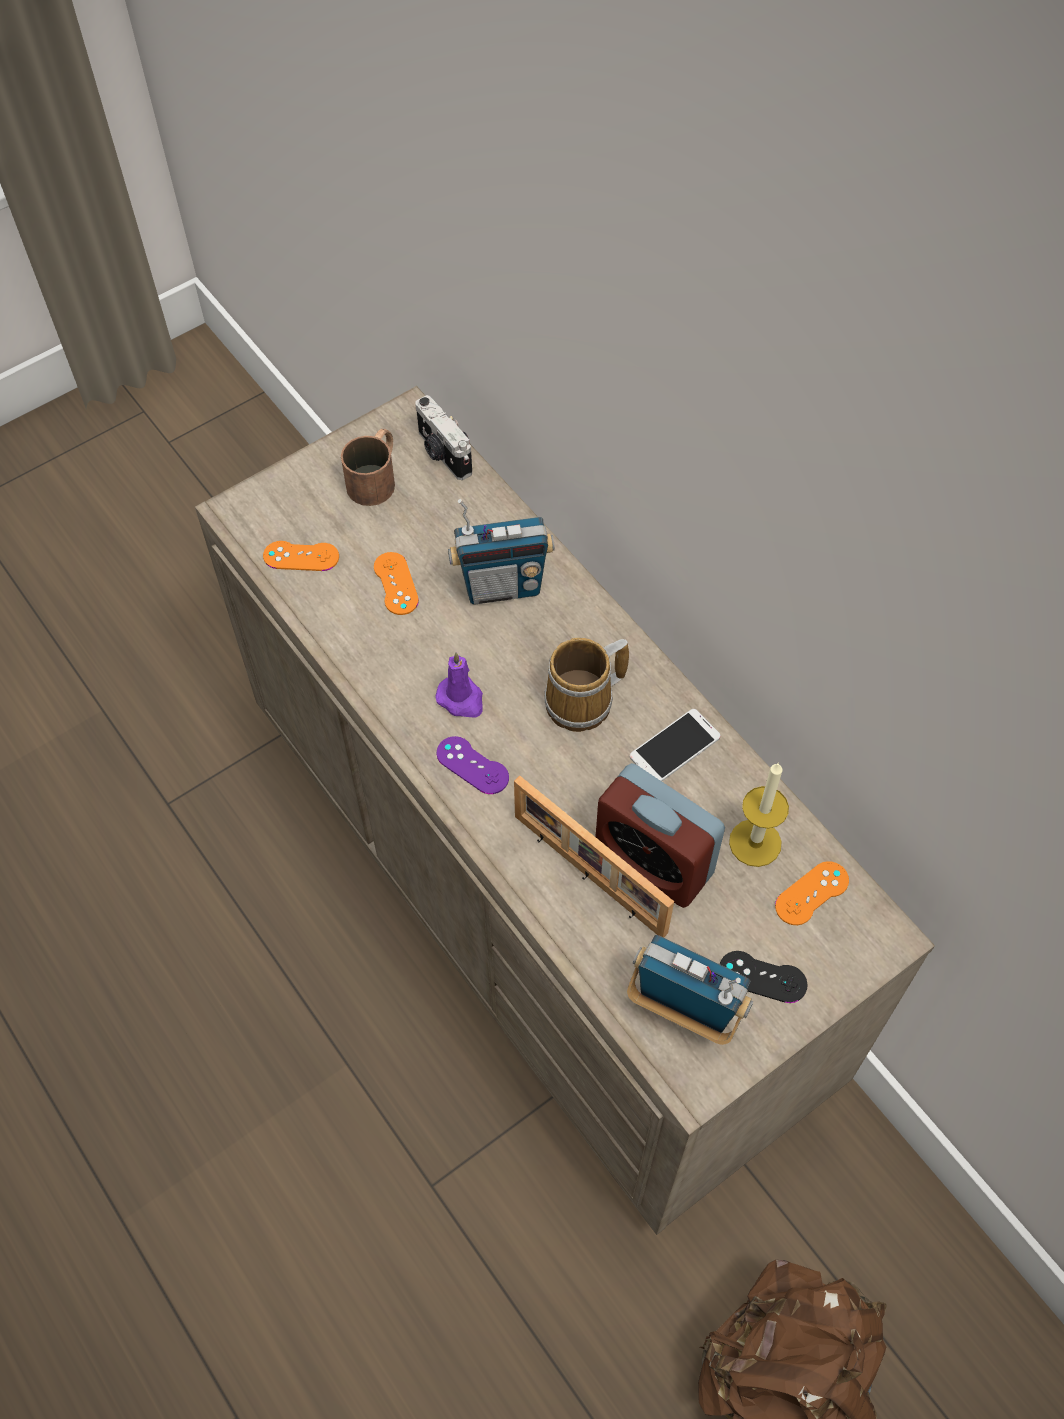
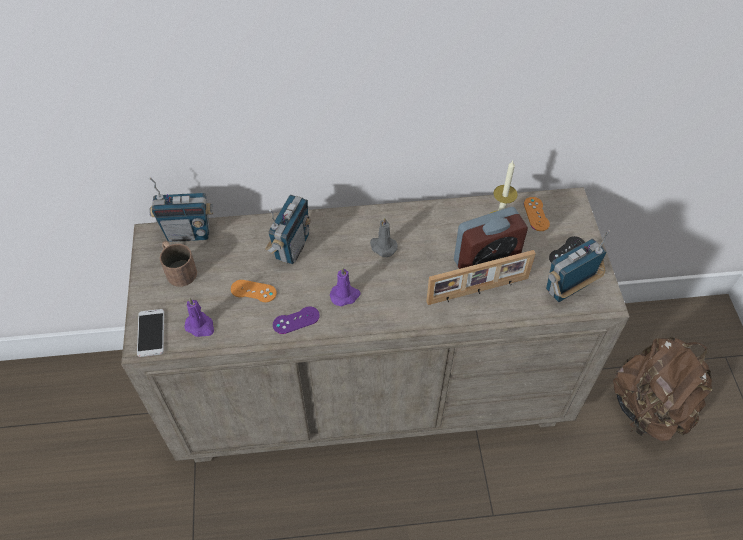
camera: 60 degrees left, 5 degrees down
(301, 556) = (200, 326): orange game controller -> purple candle
(442, 454) = (189, 233): camera -> radio
(472, 765) = (387, 309): purple game controller -> purple game controller (296, 320)
(584, 702) = (382, 246): mug -> grey candle
(675, 747) = (431, 225): phone -> phone (151, 333)

